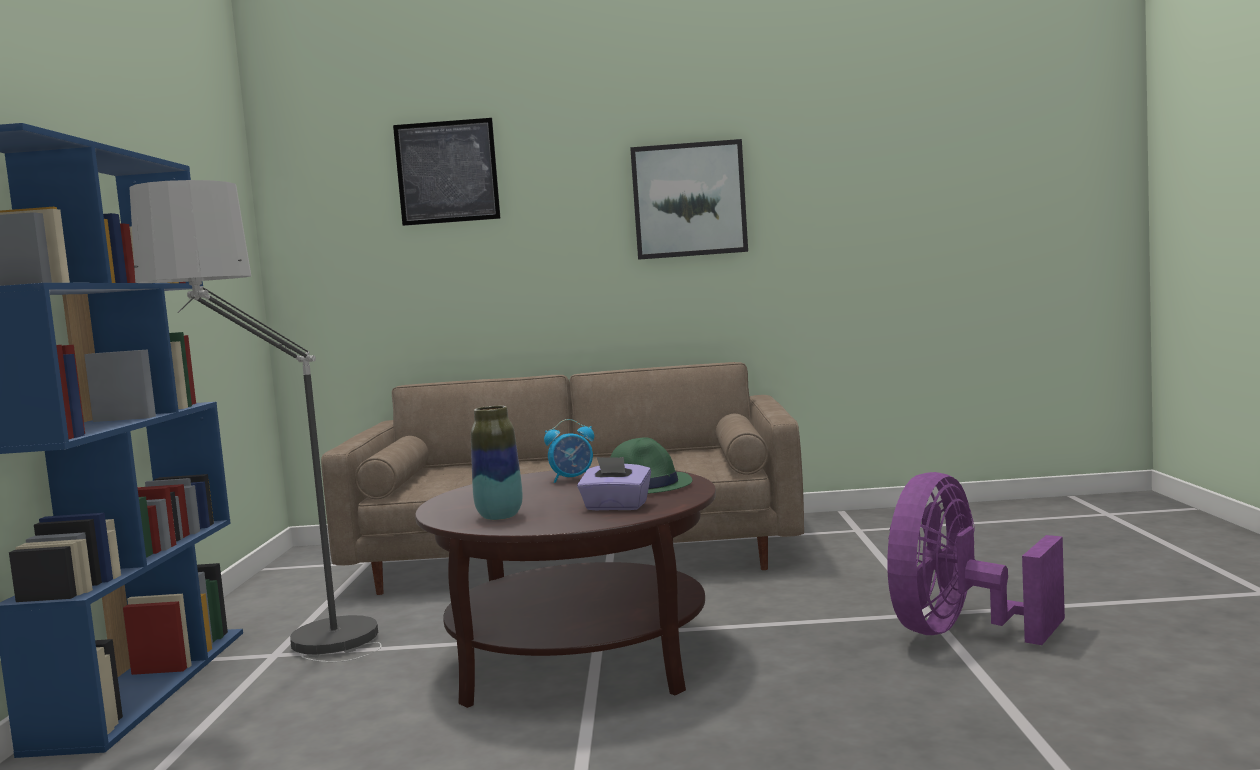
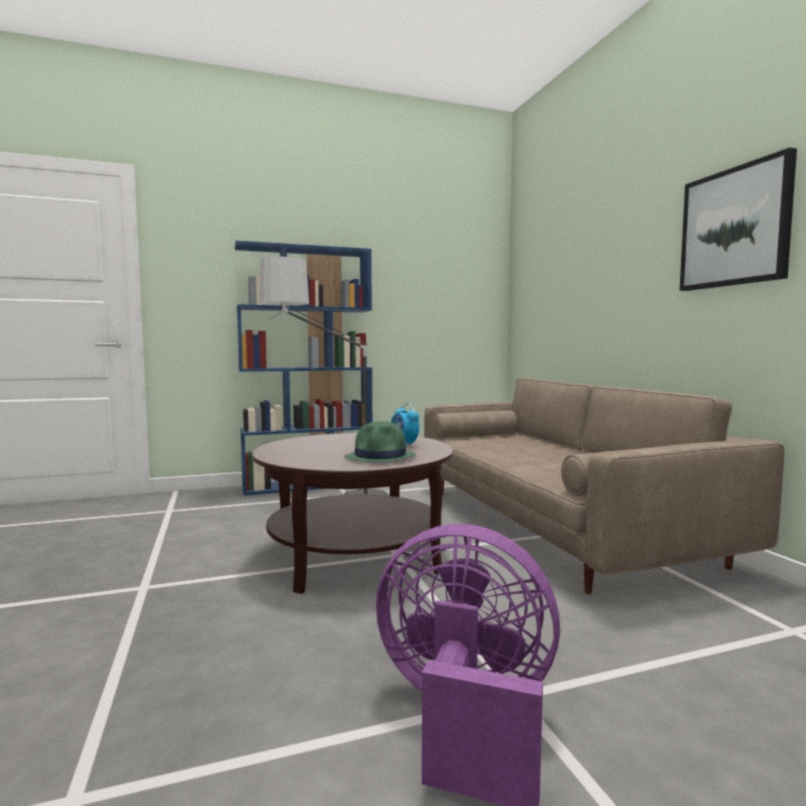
camera: 70 degrees right, 0 degrees up
(447, 172) = (580, 231): picture -> none
(499, 516) = (299, 444): vase -> none
(616, 507) = (316, 457): purple tissue box -> none

